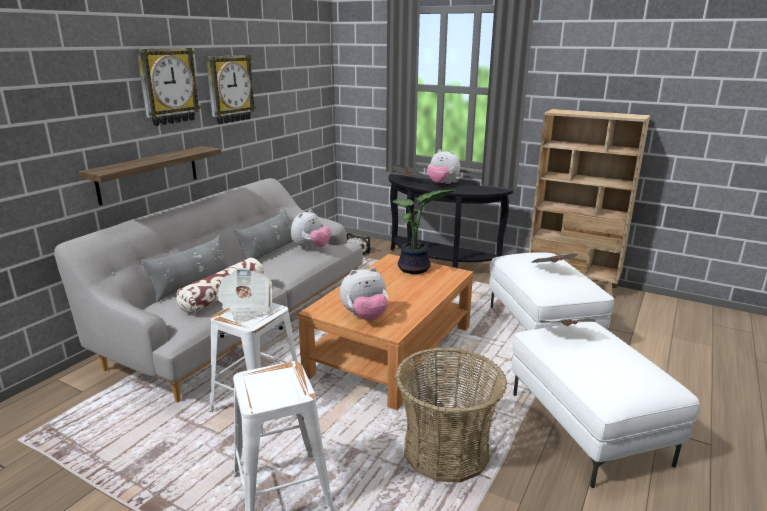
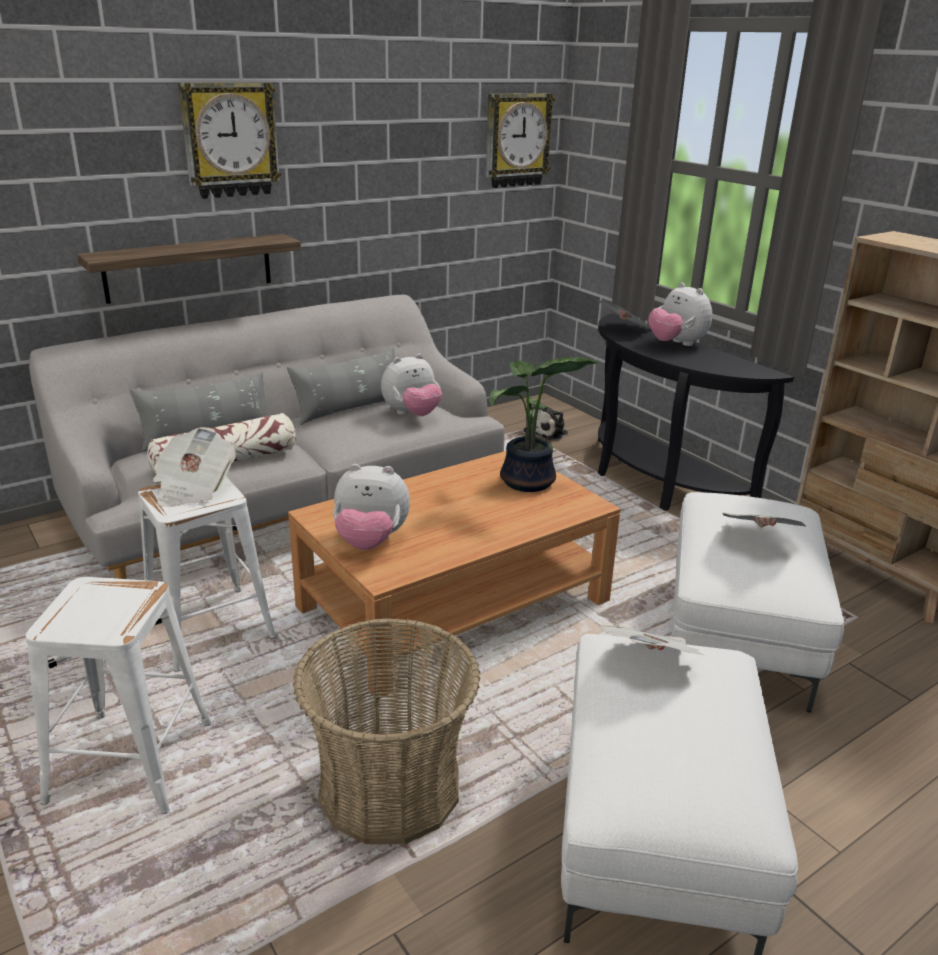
camera: 25 degrees right, 5 degrees up
(229, 89) = (343, 149): wall clock -> wall clock (516, 140)

